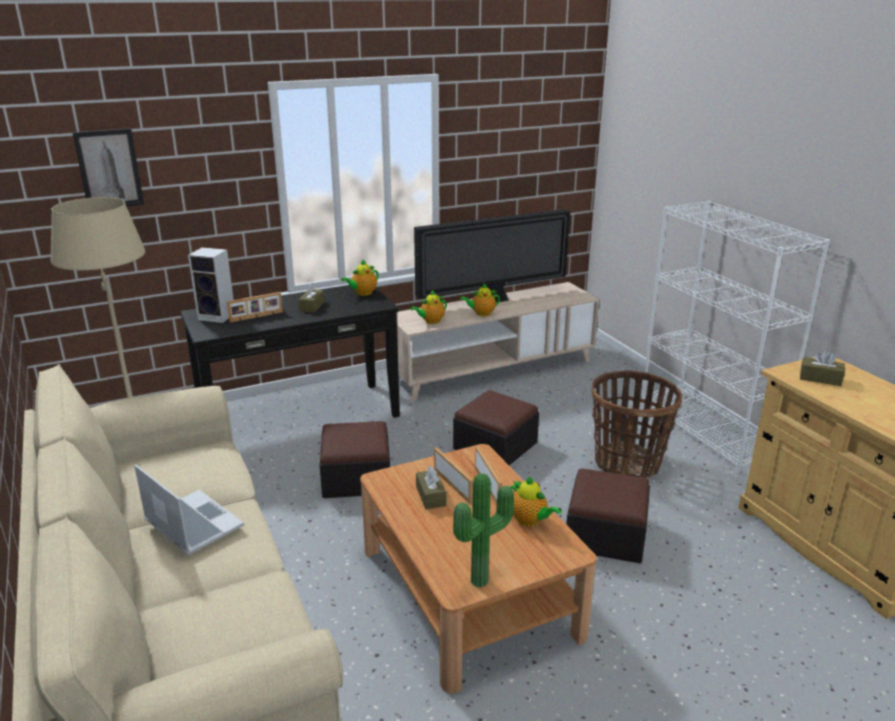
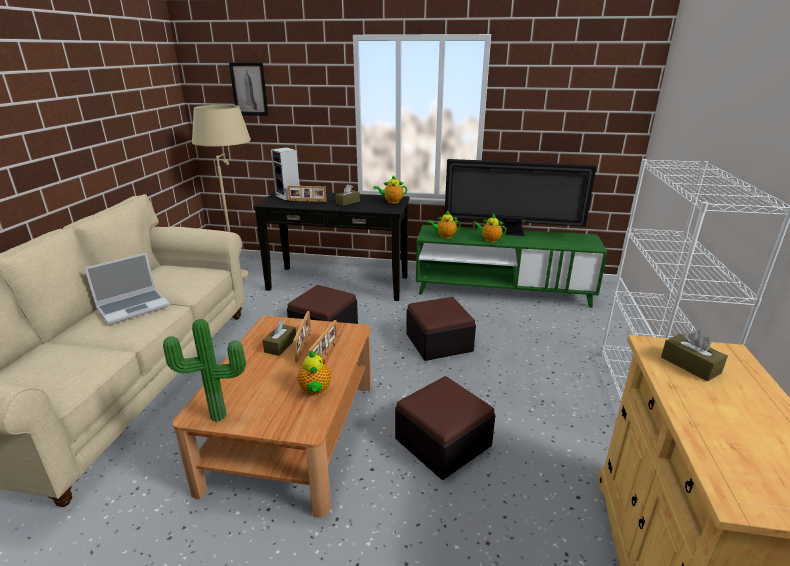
camera: 35 degrees right, 0 degrees up
(192, 524) = (134, 307): laptop -> laptop turned 60 degrees clockwise
(493, 370) = (502, 291): beige tv stand -> green tv stand
(627, 463) = (531, 395): basket -> none

